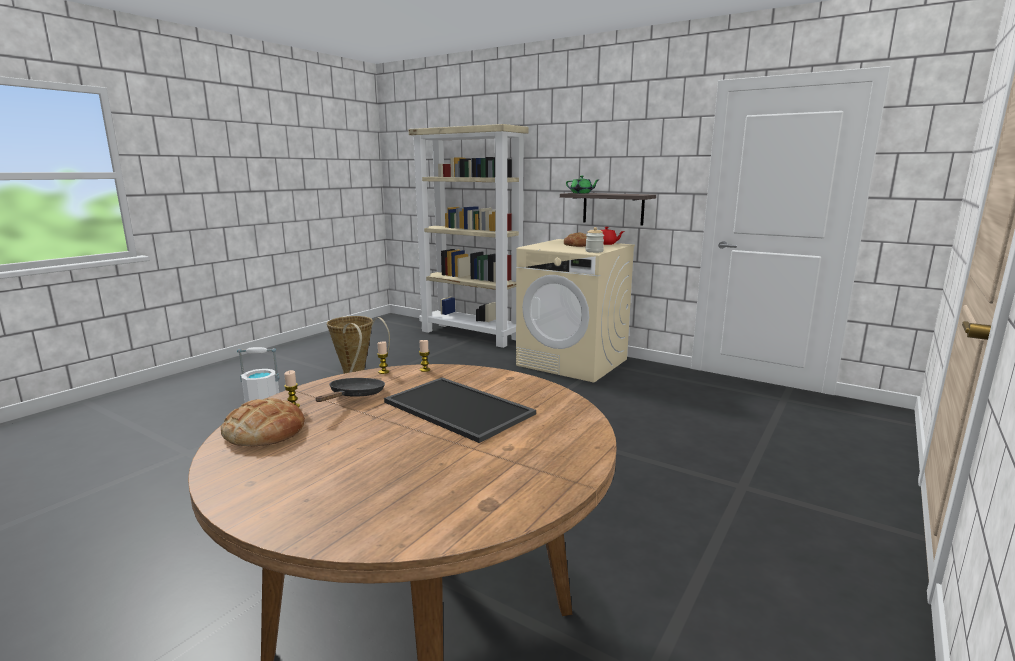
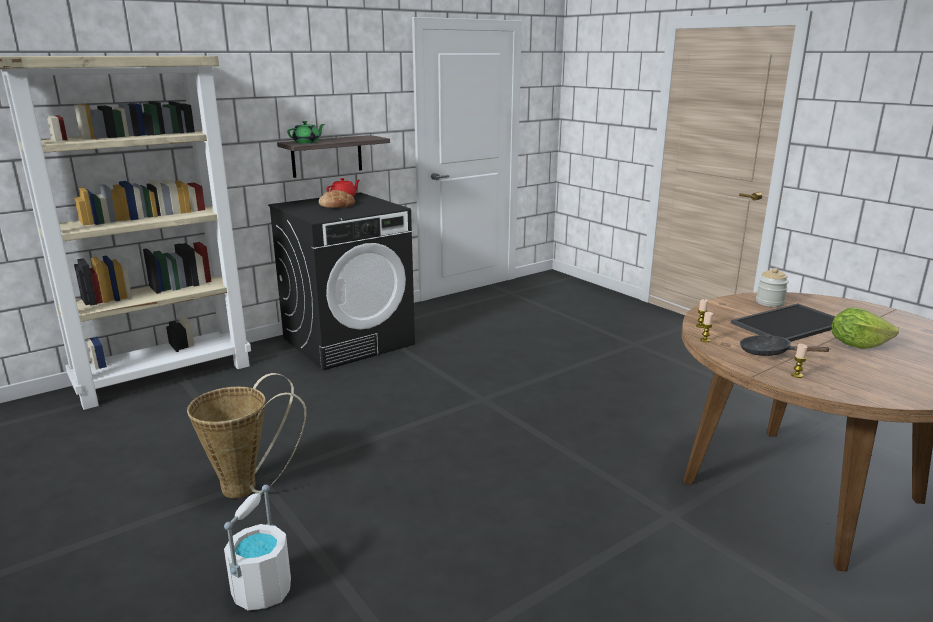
camera: 70 degrees left, 5 degrees up
(265, 431) = (853, 385): bread -> none
(395, 442) = (857, 345): none -> lettuce
(573, 362) = (349, 341): beige washing machine -> black washing machine
(594, 251) = (390, 207): jar -> jar (769, 302)

